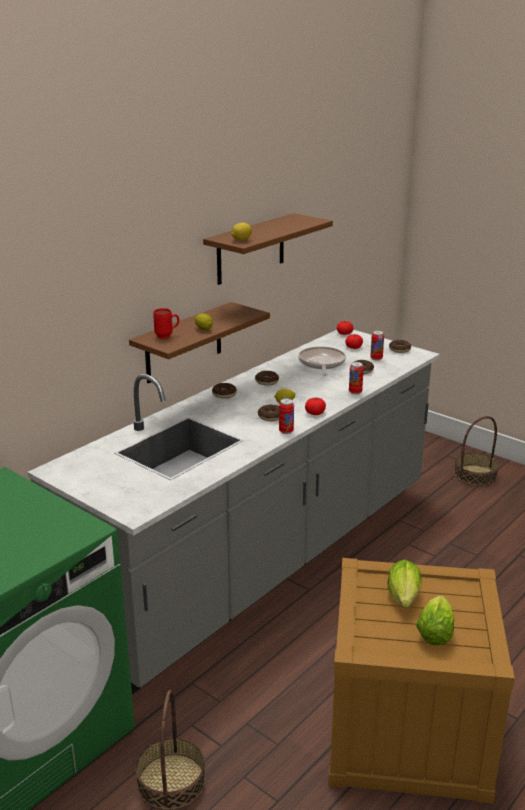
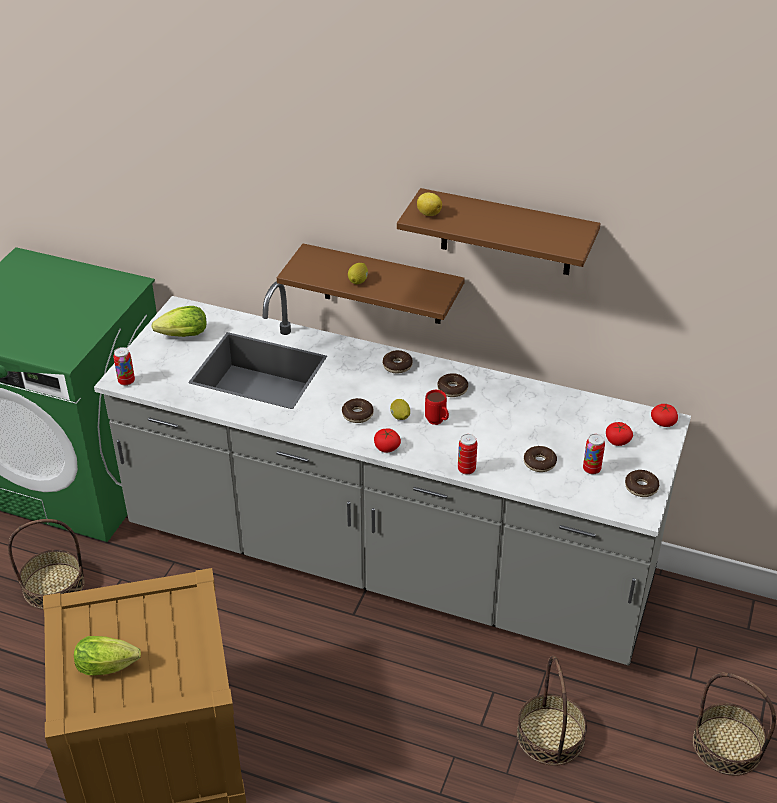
camera: 70 degrees right, 15 degrees up
(167, 336) = (323, 263): red mug -> red mug (437, 422)
(286, 431) = (327, 434): can -> can (126, 381)
(321, 363) = (539, 422): frying pan -> none
(403, 600) = (157, 633): lettuce -> lettuce (180, 336)
(452, 531) = (550, 736): none -> basket

